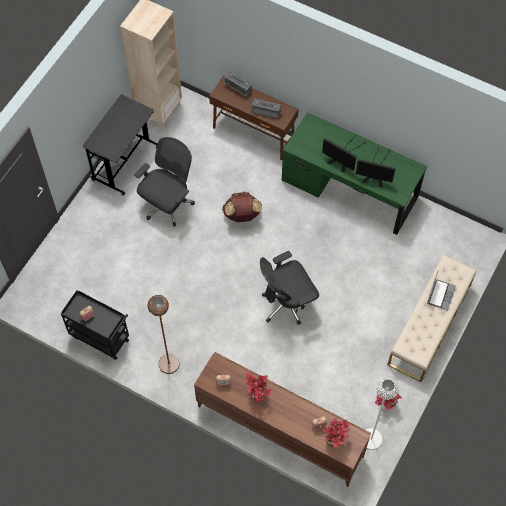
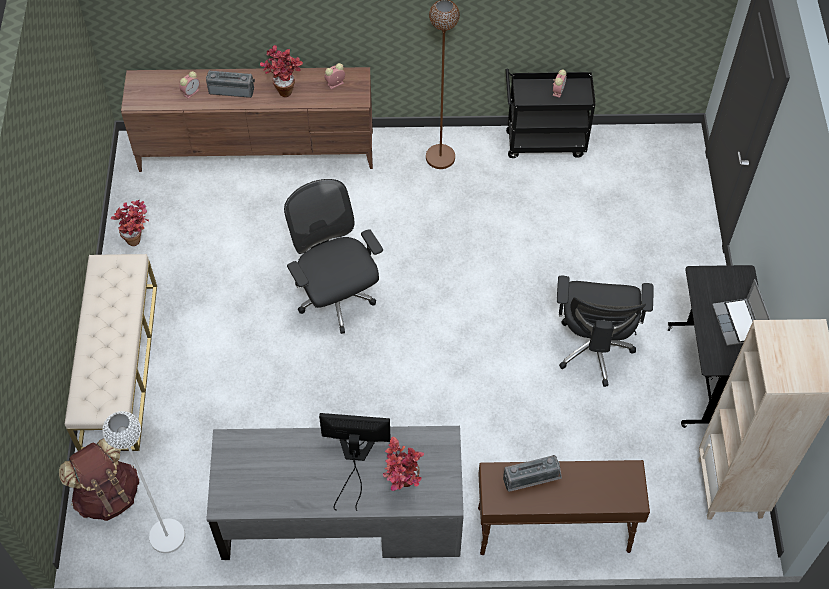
camera: 150 degrees right, 5 degrees down
(237, 89) = (606, 495): radio -> radio (232, 89)
(242, 215) = (479, 386): brown backpack -> brown backpack (108, 495)
(287, 303) = (335, 297): office chair -> office chair turned 60 degrees counterclockwise
(335, 440) = (161, 87): potted plant -> potted plant (402, 485)
(349, 189) = (341, 515): green desk -> grey desk
(371, 439) = (137, 193): white floor lamp -> white floor lamp (167, 536)
(375, 174) = (286, 460): monitor -> none
(440, 294) = (106, 357): laptop -> laptop (738, 323)

